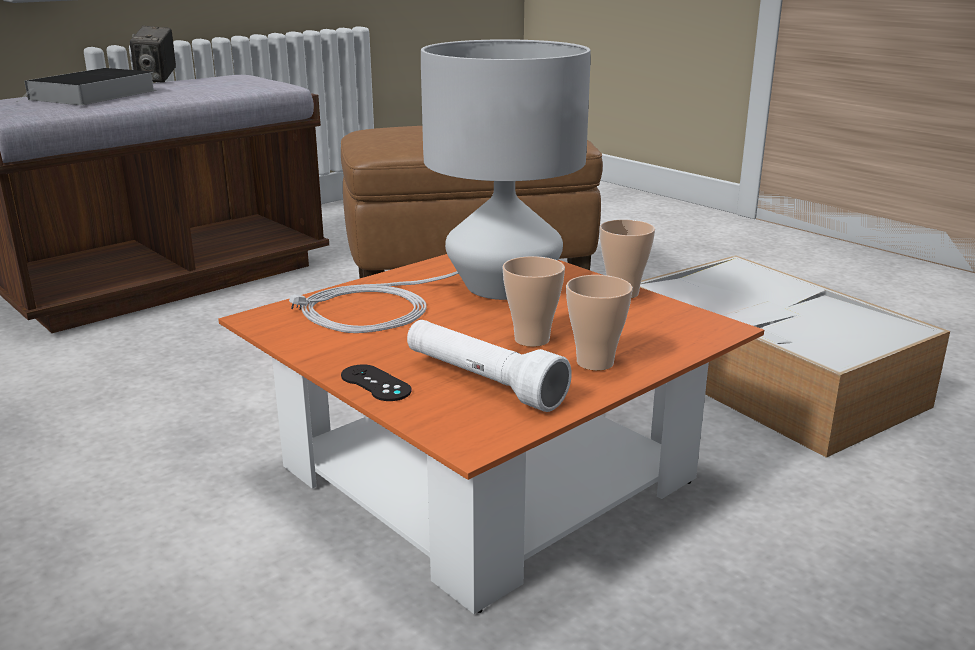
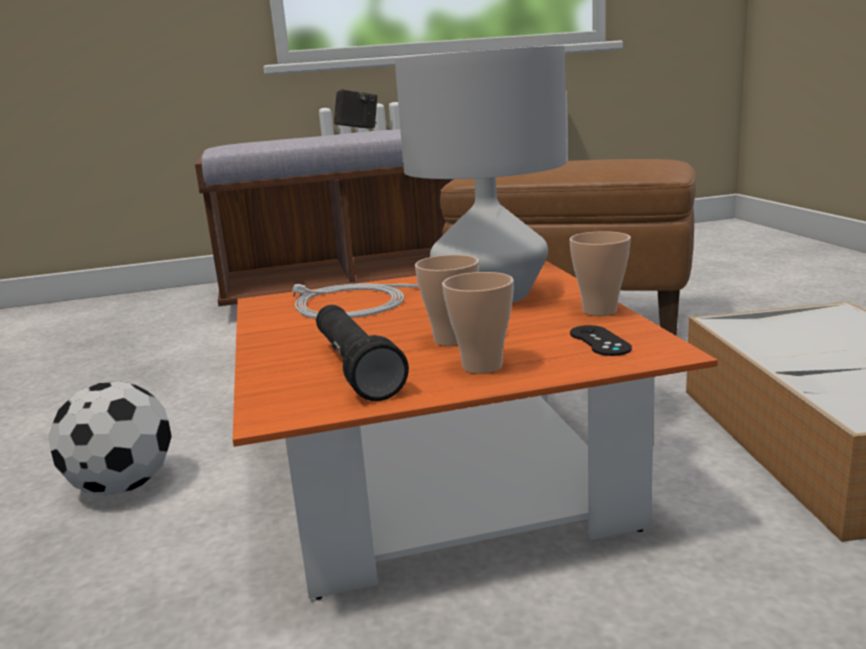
camera: 30 degrees right, 5 degrees down
(92, 95) = (292, 139): book -> none
(130, 562) = (122, 485): none -> football
(157, 80) = (357, 130): camera -> camera turned 135 degrees counterclockwise
(375, 383) = (271, 357): black game controller -> black game controller (599, 341)
(482, 382) = (355, 368): white flashlight -> black flashlight

